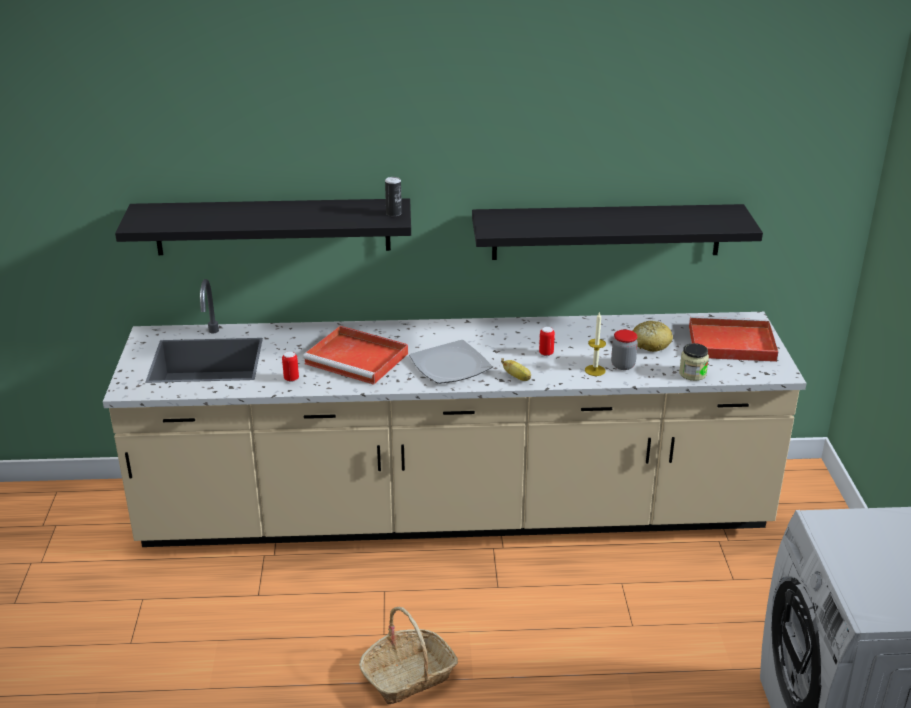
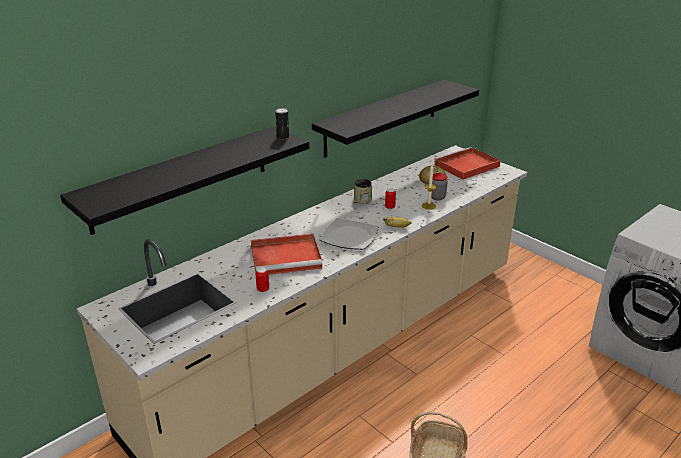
camera: 40 degrees left, 0 degrees up
(692, 374) = (475, 188): jar -> jar (362, 199)

